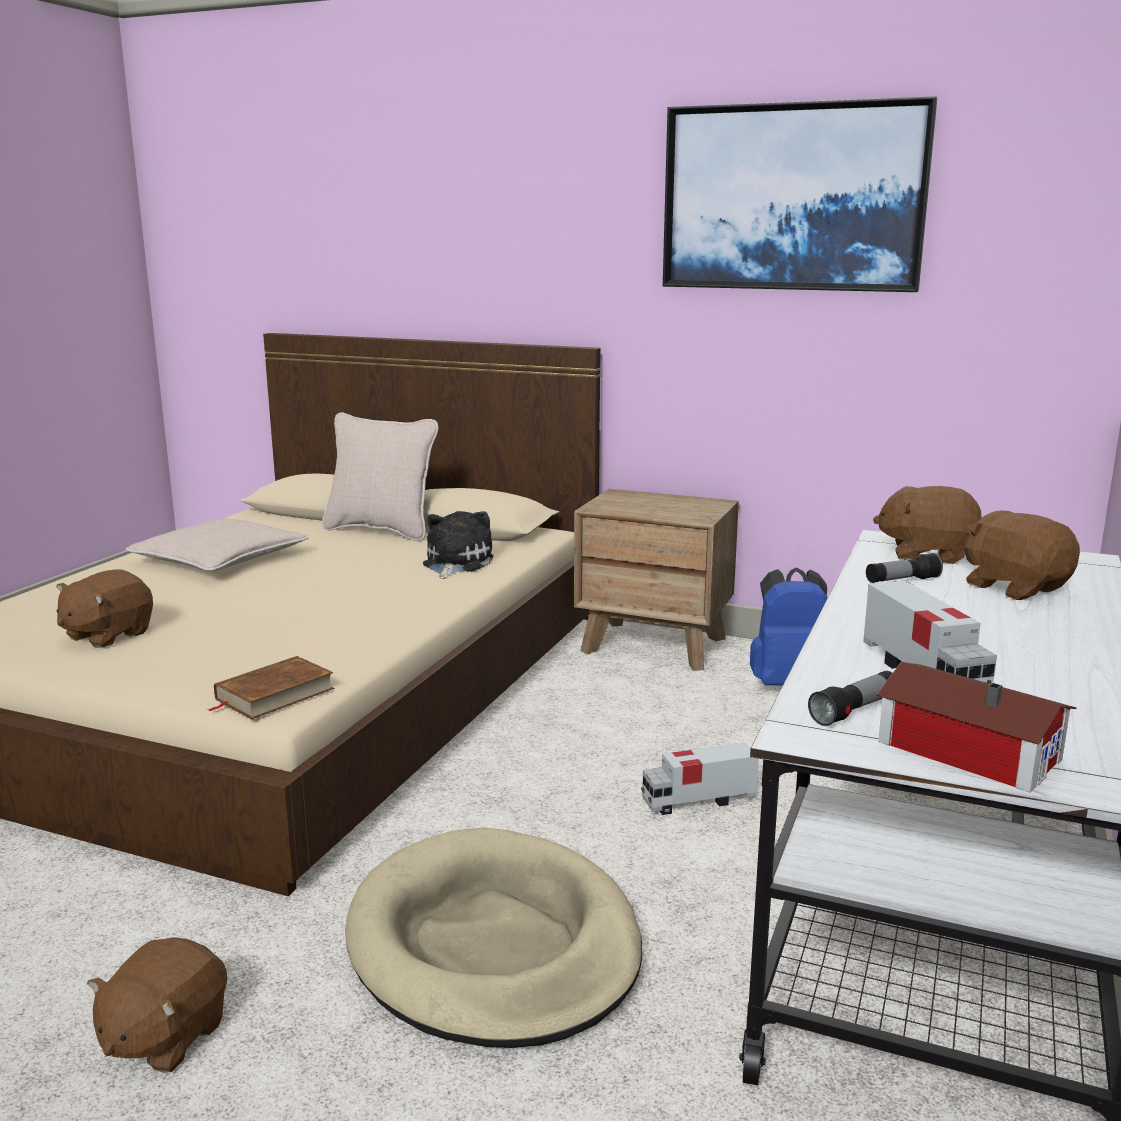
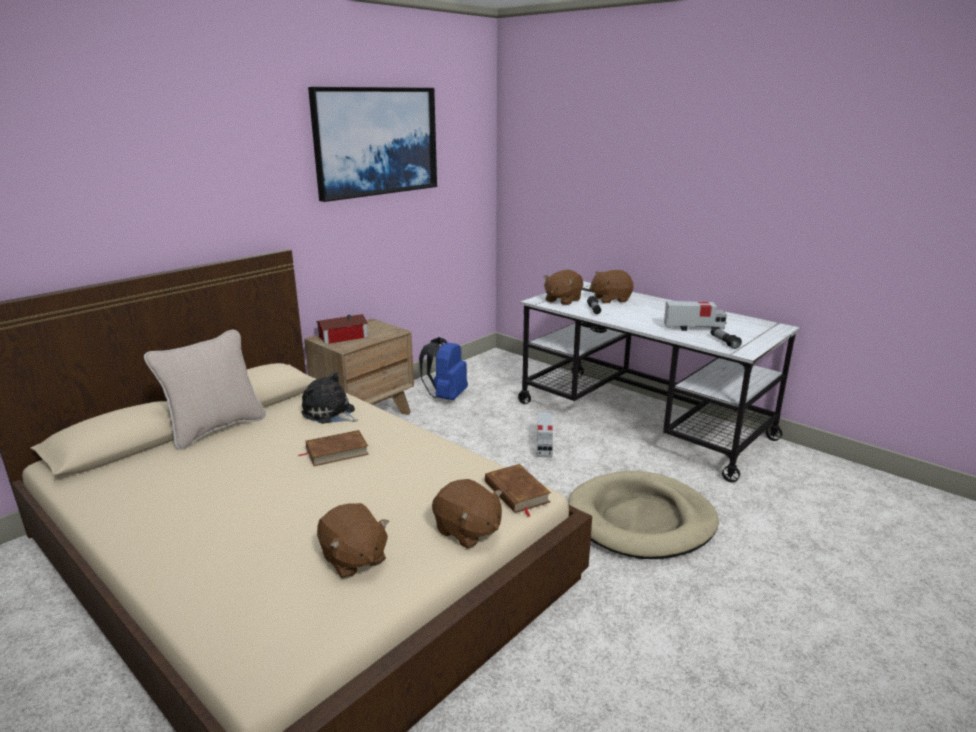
camera: 70 degrees left, 5 degrees up
(164, 1037) = (693, 630): brown plush toy -> brown plush toy (467, 531)
(220, 558) = (202, 501): beige pillow -> none
(351, 585) = (336, 451): none -> brown book
(965, 747) = (753, 336): toy house -> toy house (341, 336)

